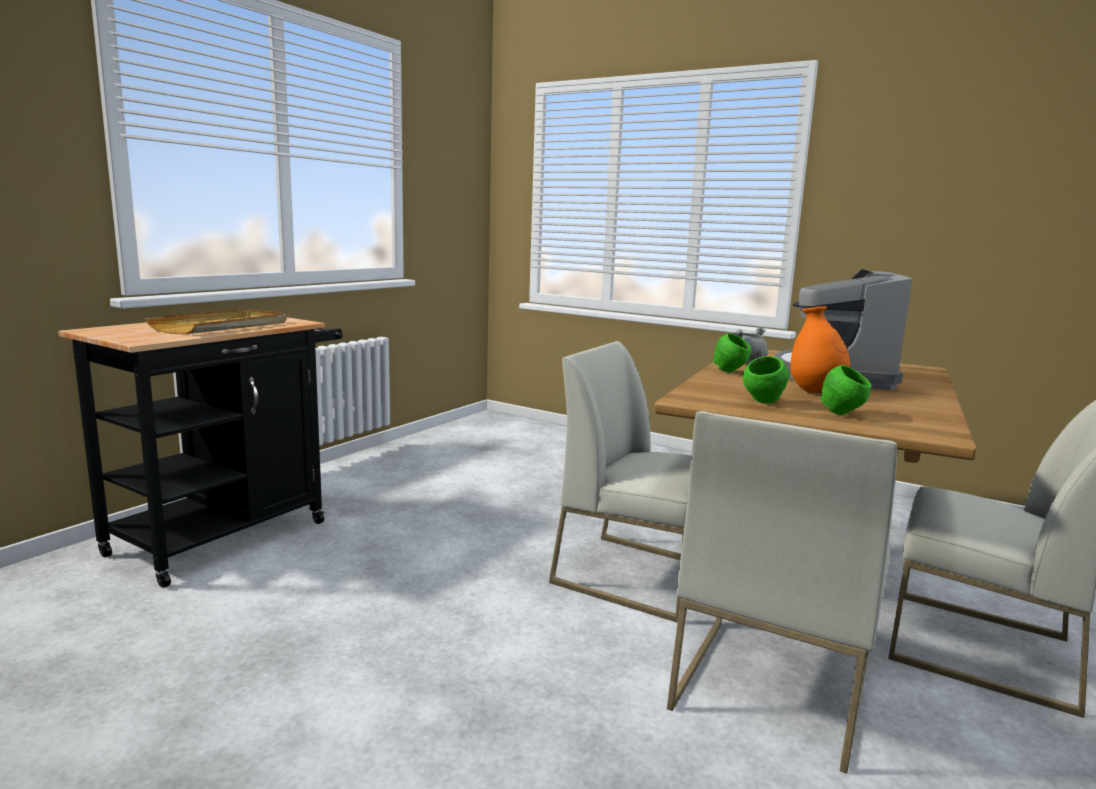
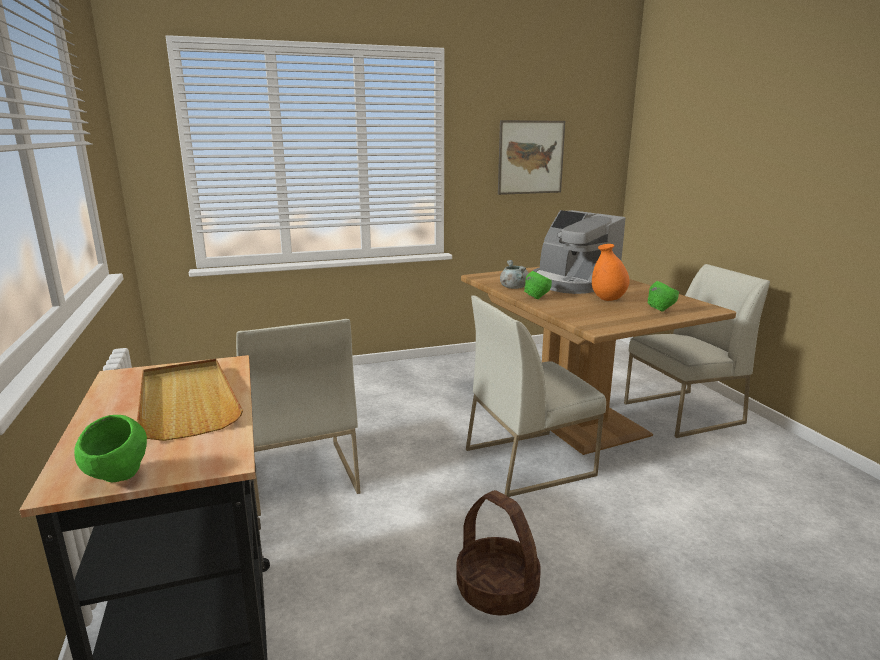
camera: 50 degrees left, 5 degrees up
(395, 621) = (496, 590): none -> basket
(763, 402) = (621, 315): green bowl -> green bowl (118, 480)
(769, 685) = (679, 481): white chair -> white chair (299, 475)
(945, 207) = (531, 157): none -> picture

